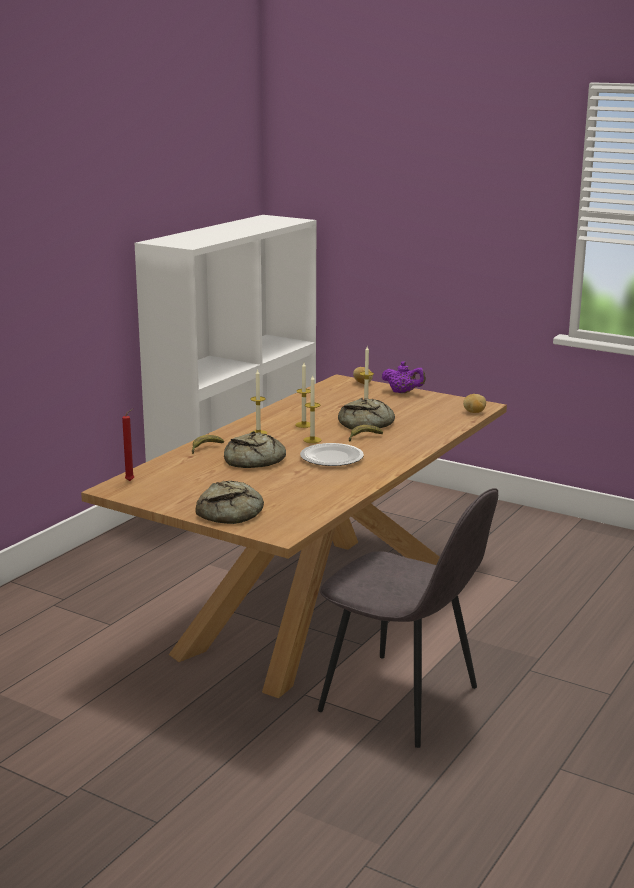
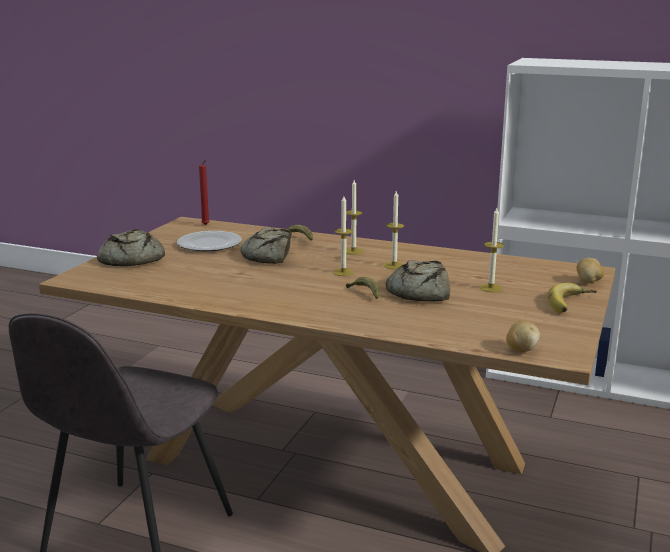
camera: 80 degrees right, 0 degrees up
(331, 458) = (287, 283): plate -> plate (209, 244)
(403, 392) = (572, 304): purple teapot -> banana

